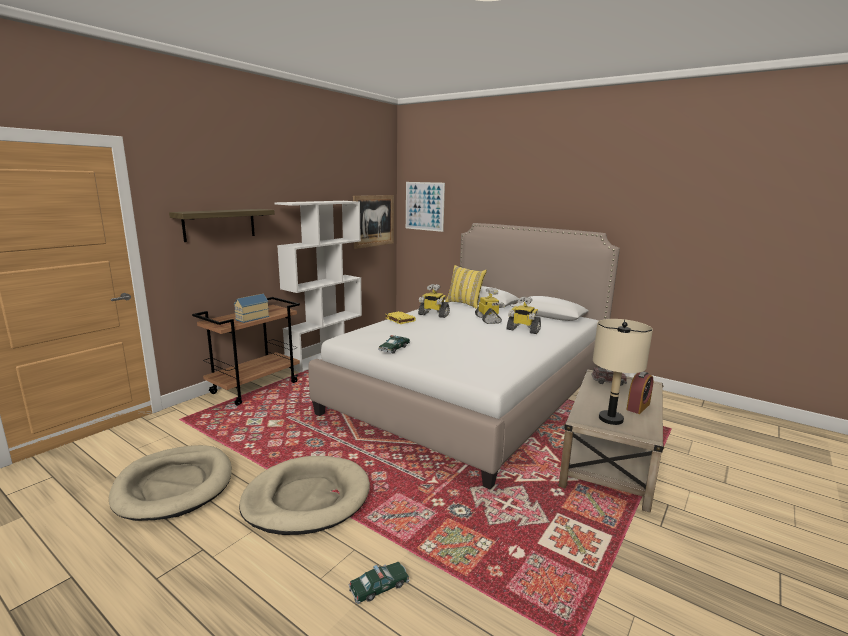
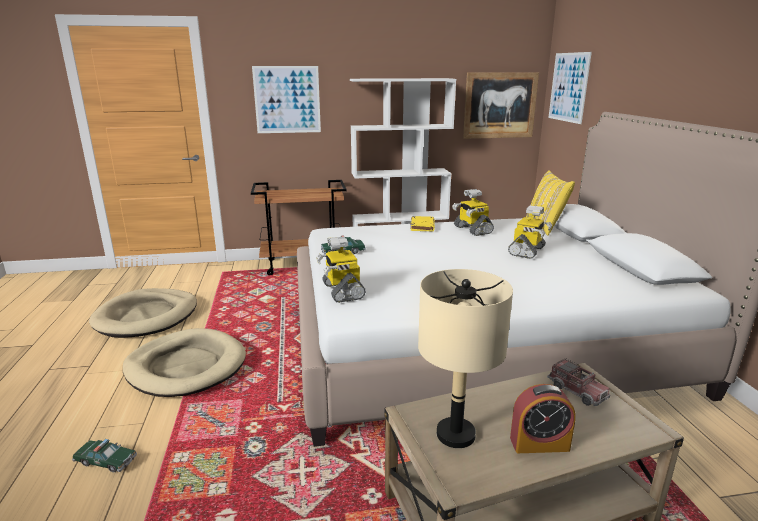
camera: 45 degrees right, 5 degrees up
(219, 224) = (287, 99): shelf -> picture
(251, 318) = (295, 195): toy house -> none
(522, 330) = (542, 275): toy robot -> toy robot (342, 291)

